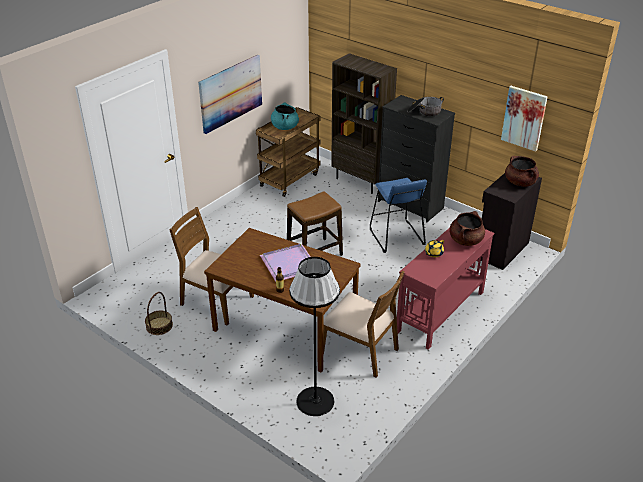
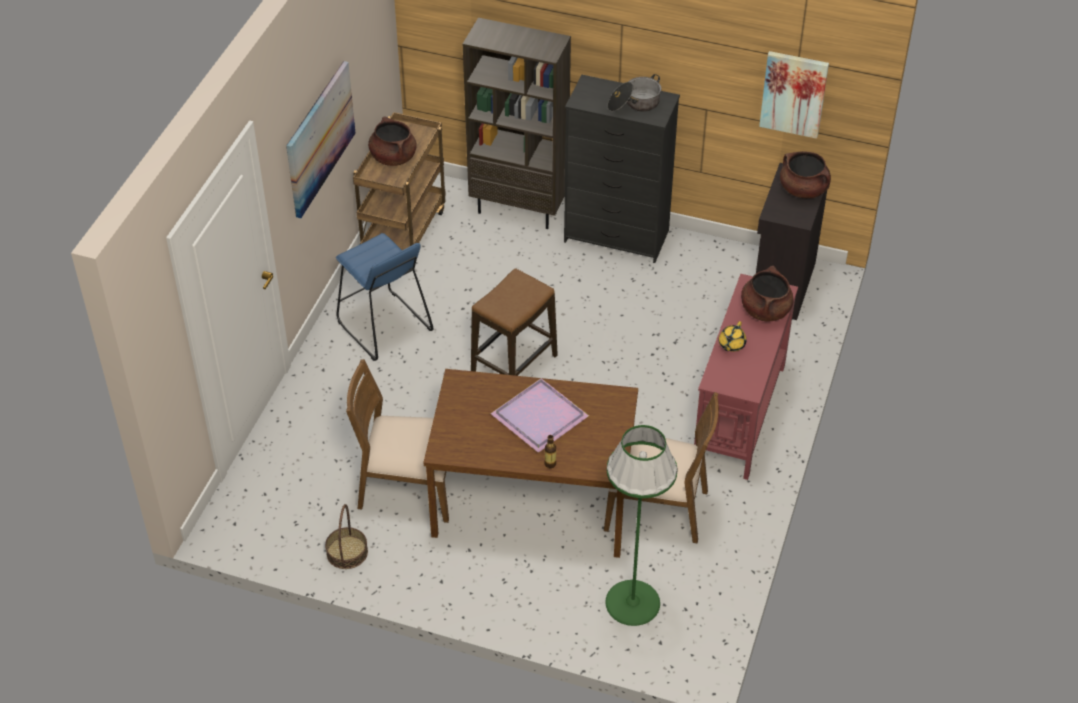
camera: 20 degrees left, 10 degrees up
(285, 127) = (393, 157): turquoise cooking pot -> brown cooking pot
(315, 401) = (632, 603): black floor lamp -> green floor lamp
(396, 237) = (621, 301): blue stool -> blue stool (383, 326)

